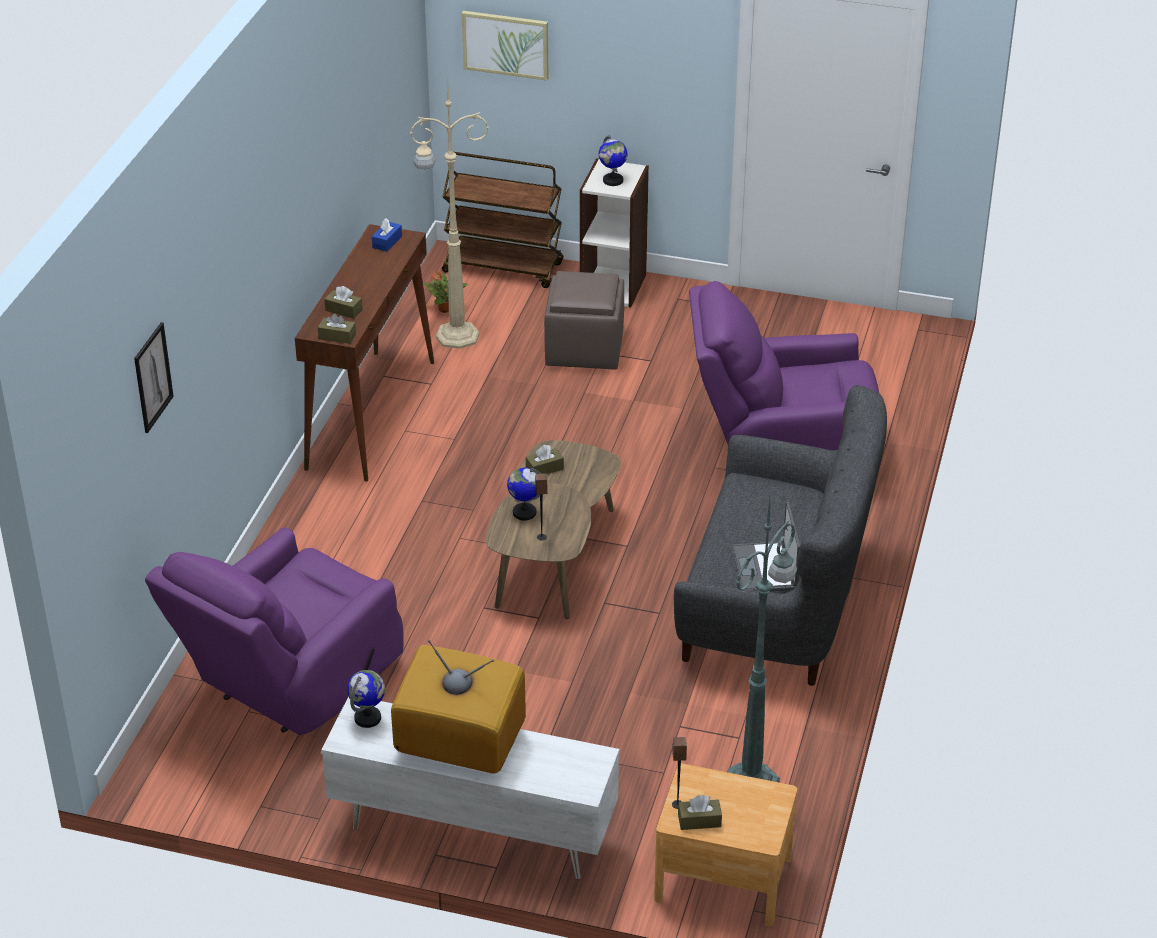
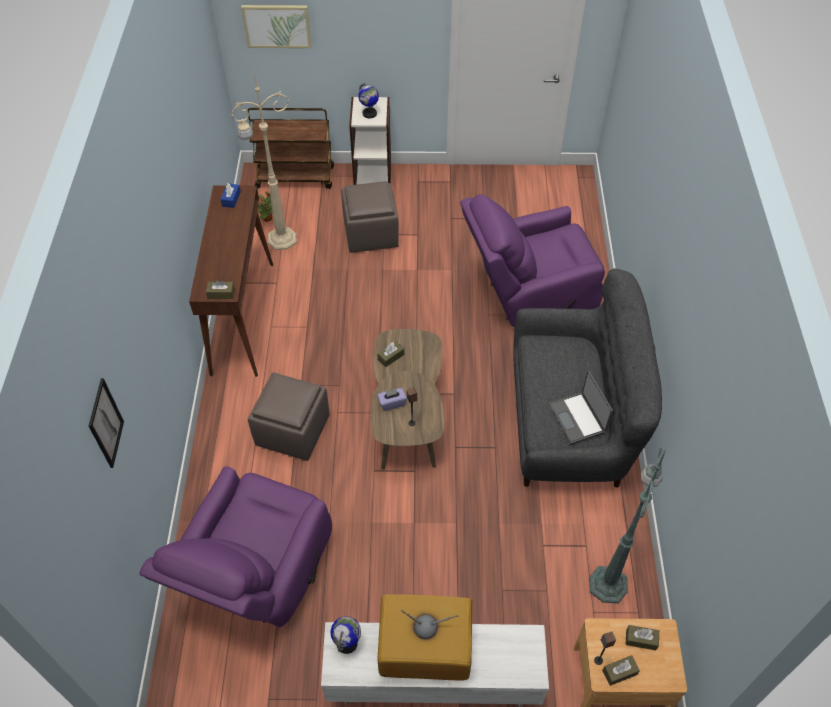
camera: 15 degrees left, 15 degrees up
(343, 310) = (218, 268): brown tissue box -> brown tissue box (641, 639)
(392, 546) = (292, 430): none -> brown ottoman
(524, 512) = (392, 403): globe -> purple tissue box

